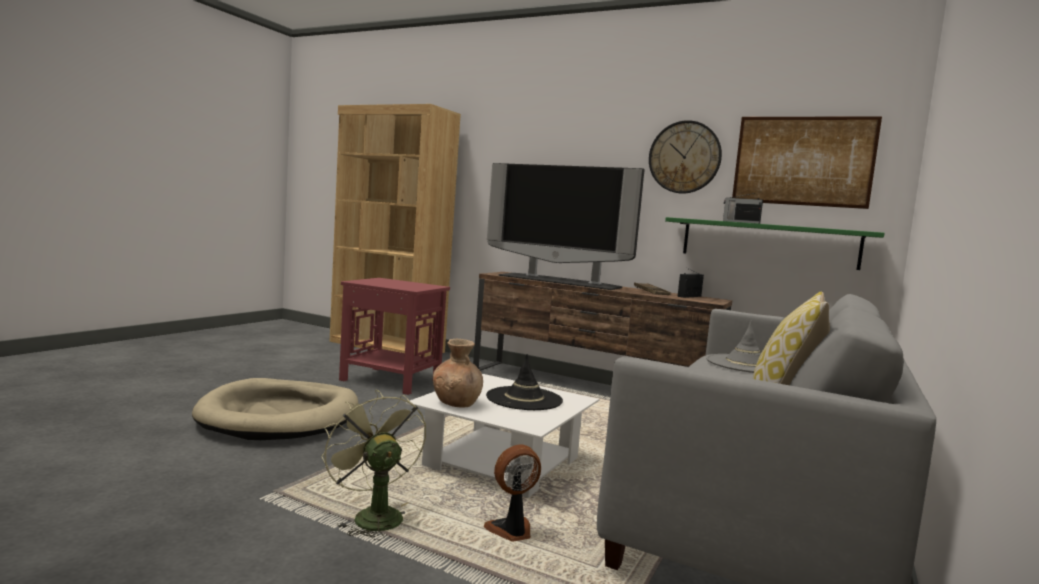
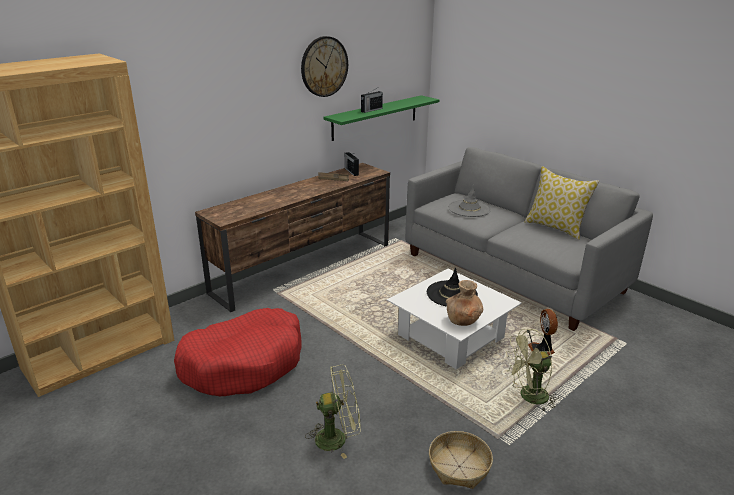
camera: 70 degrees left, 20 degrees up
(223, 469) = (459, 467): none -> basket
(280, 416) = (337, 438): beige dog bed -> green fan
(391, 380) = (244, 363): red side table -> red dog bed
(560, 281) = (275, 200): television -> none
(802, 161) = (387, 57): picture -> none

